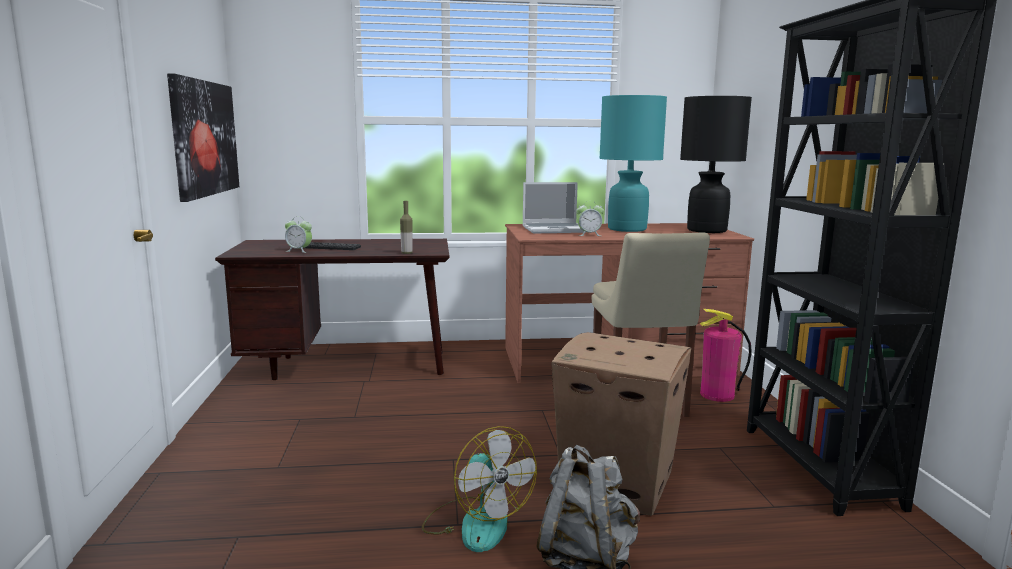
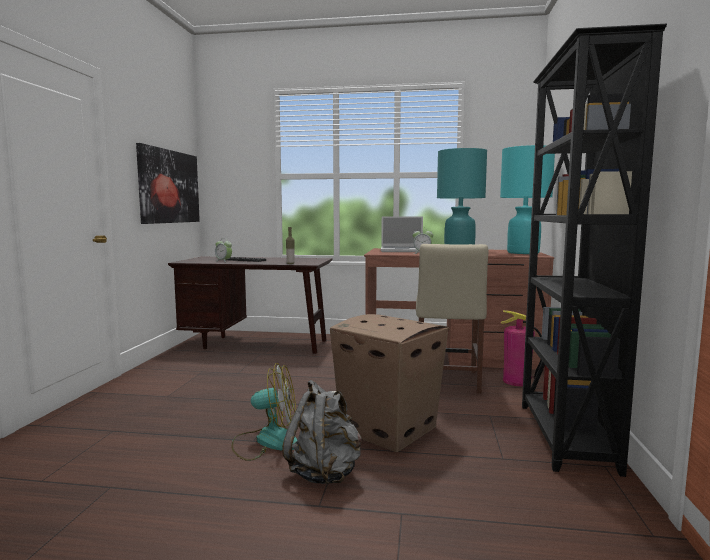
camera: 15 degrees right, 5 degrees down
(476, 522) = (266, 441): fan -> fan turned 75 degrees counterclockwise
(706, 230) = (522, 253): black table lamp -> turquoise table lamp

